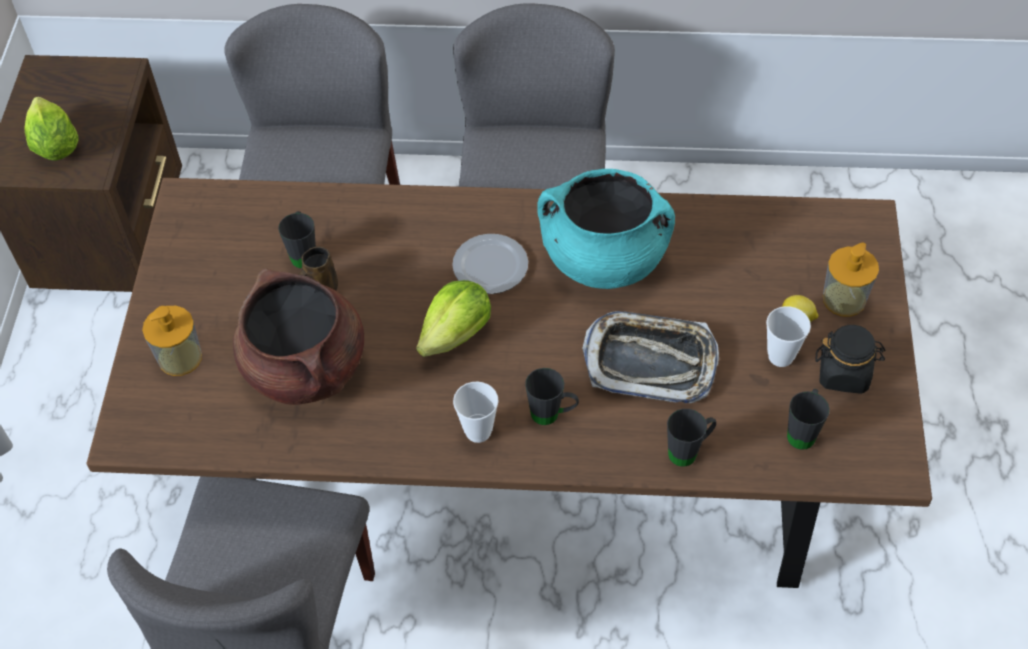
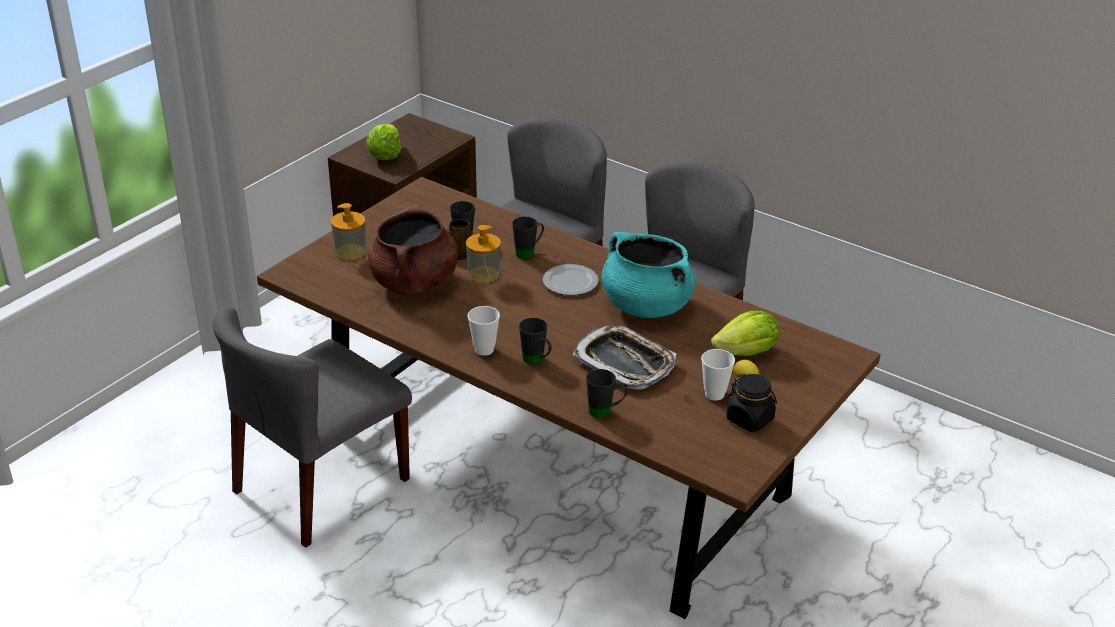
camera: 30 degrees right, 20 degrees down
(457, 334) = (517, 303): lettuce -> lettuce (747, 352)
(803, 431) = (691, 434): black mug -> black mug (529, 252)
(844, 299) = (789, 385): soap dispenser -> soap dispenser (484, 275)

